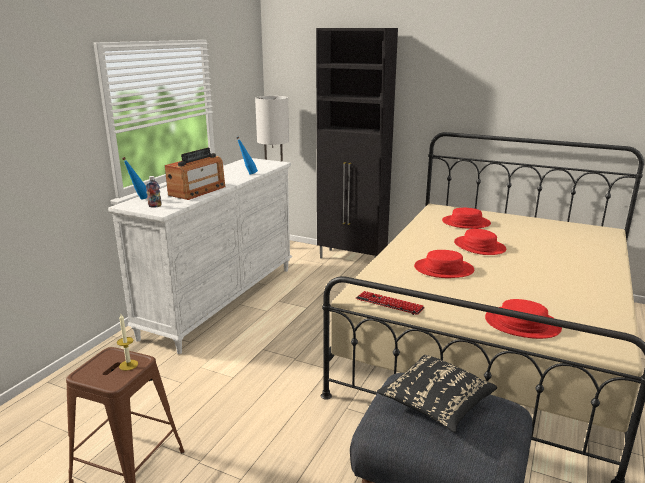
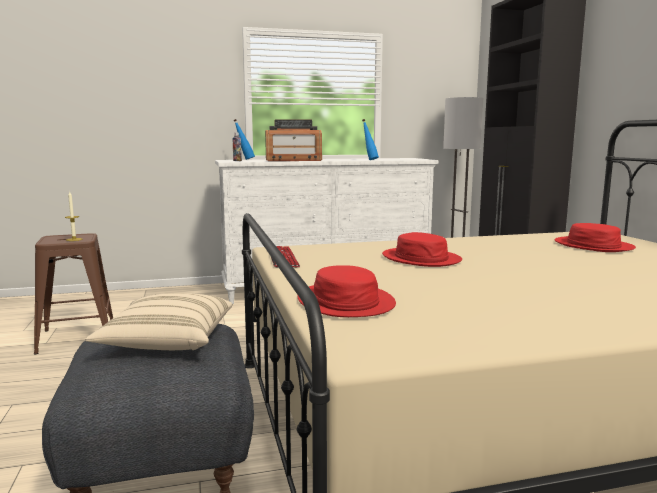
camera: 50 degrees right, 10 degrees down
(435, 405) = (167, 342): black pillow -> beige pillow
(479, 246) = (535, 259): red hat -> none

